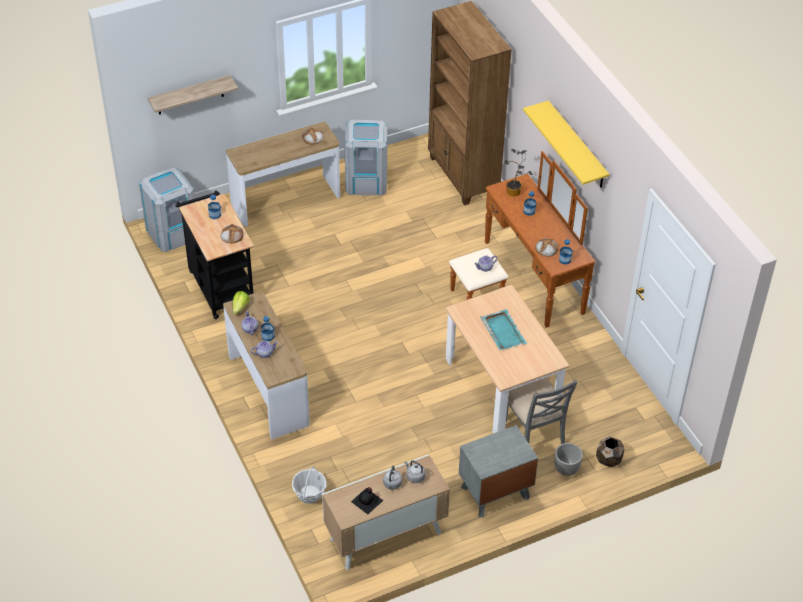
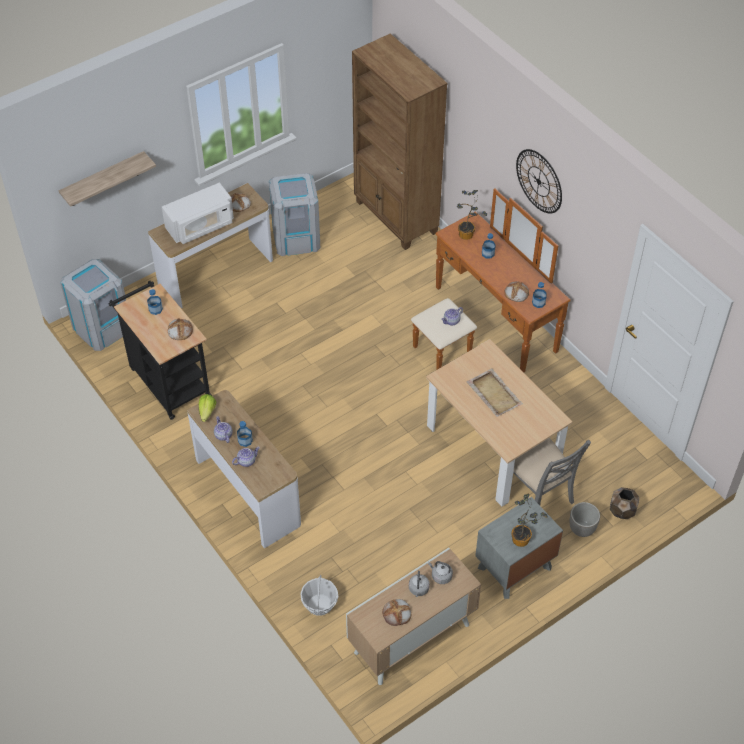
camera: 10 degrees left, 5 degrees up
(273, 152) = (201, 226): none -> white microwave
(367, 501) = (397, 613): black bottle -> bread
(499, 459) = (523, 539): none -> potted plant
(503, 331) = (493, 393): turquoise tray -> beige tray
(577, 146) = (539, 181): yellow shelf -> wall clock

